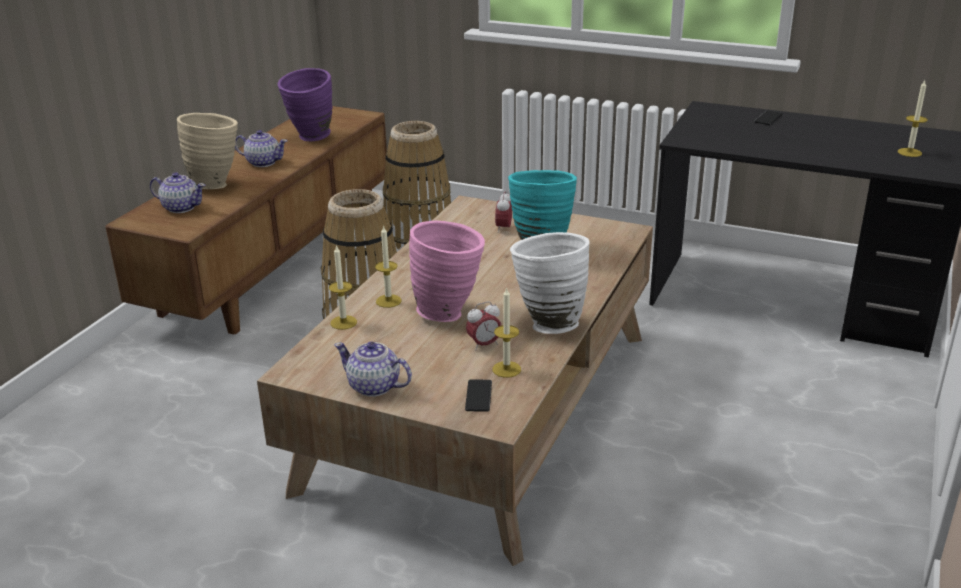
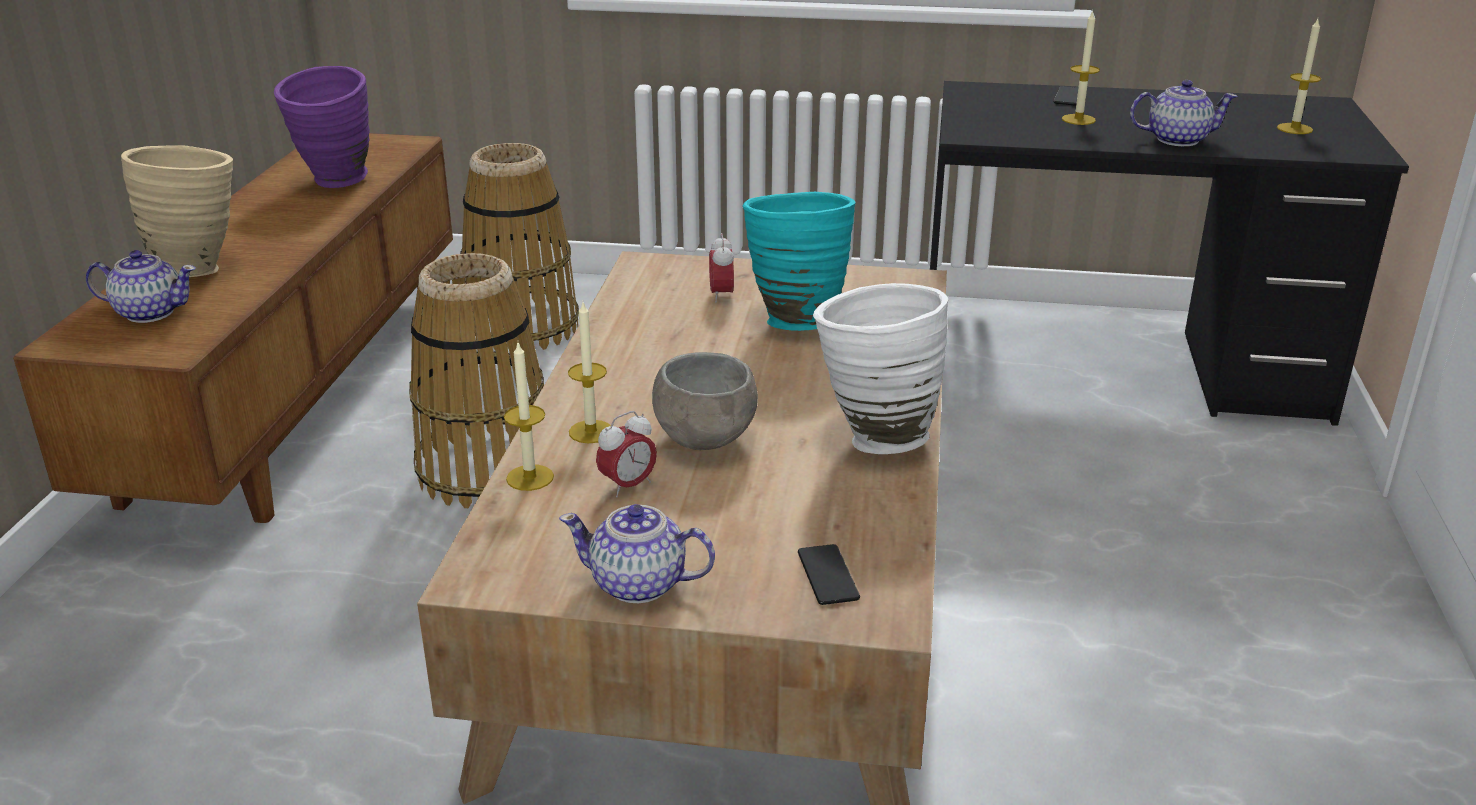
camera: 15 degrees left, 0 degrees up
(263, 162) = (269, 227): teapot -> teapot (1176, 139)
(450, 312) = (704, 439): pink vase -> grey bowl
(484, 345) = (790, 486): alarm clock -> alarm clock (628, 486)
(506, 369) = (849, 522): candle -> candle (1078, 119)

